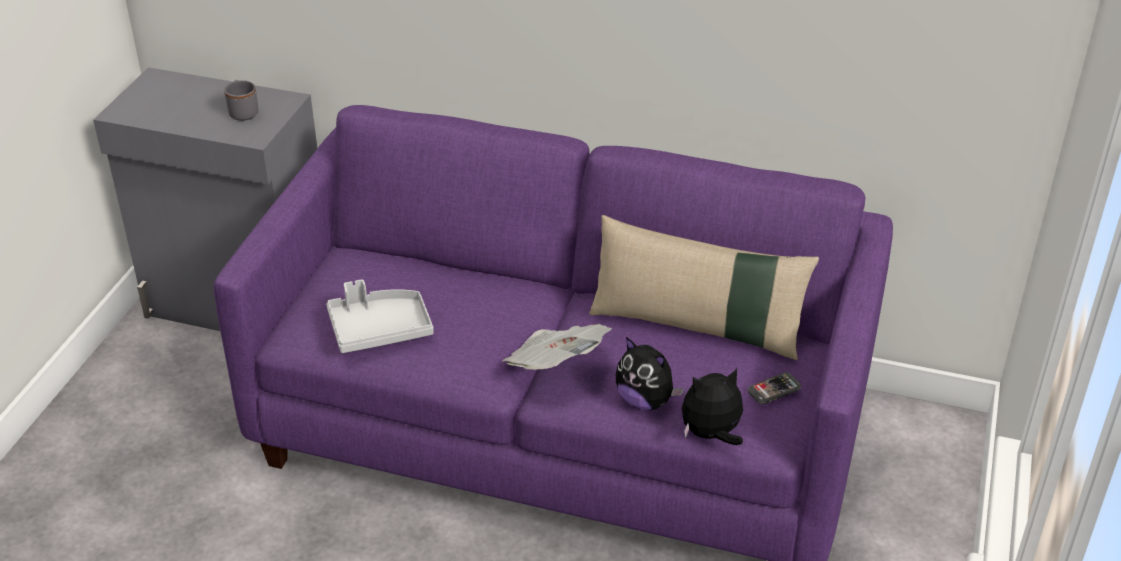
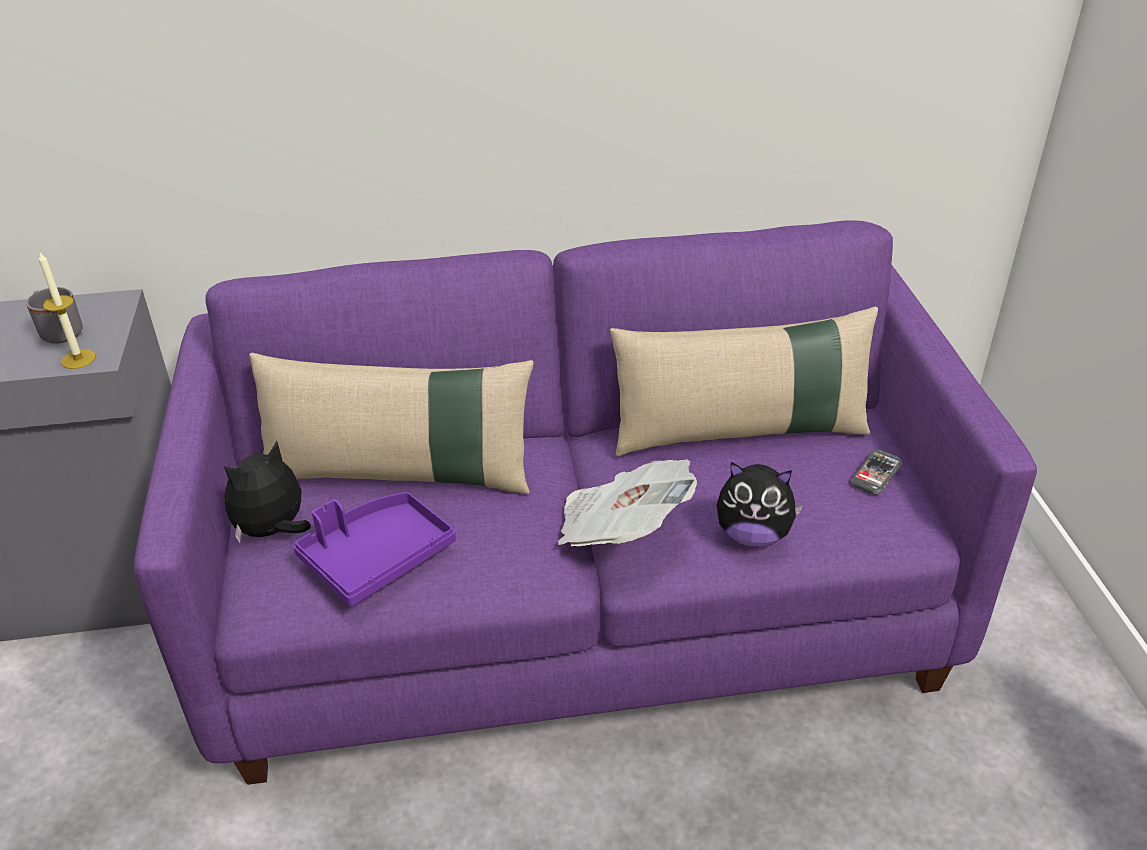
camera: 25 degrees left, 0 degrees up
(244, 135) = (78, 359): none -> candle
(379, 329) = (376, 557): grey tray -> purple tray
(432, 279) = (400, 474): none -> beige pillow
(711, 435) = (851, 548): plush toy -> plush toy (273, 530)

